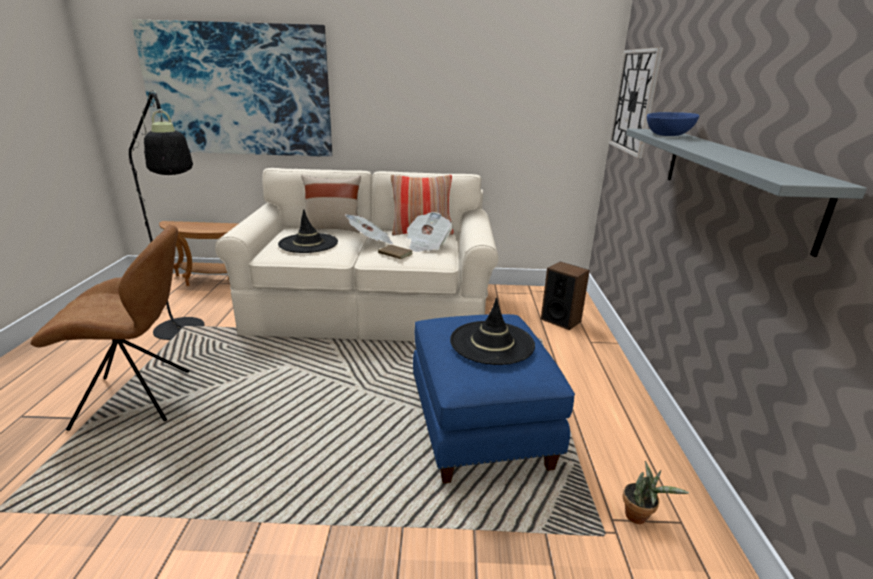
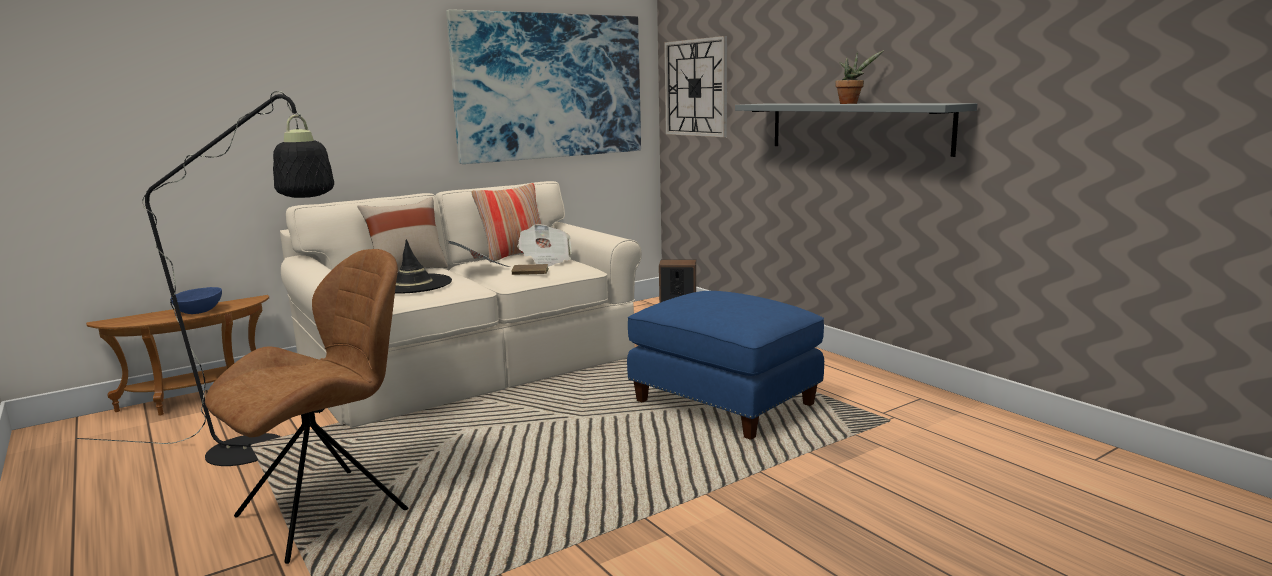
camera: 35 degrees left, 10 degrees down
(238, 91) = (225, 106): picture -> picture (550, 86)
(492, 343) = (734, 301): black hat -> none
(639, 516) = (896, 405): potted plant -> potted plant (851, 103)
(668, 135) = (783, 103): blue bowl -> blue bowl (199, 311)

